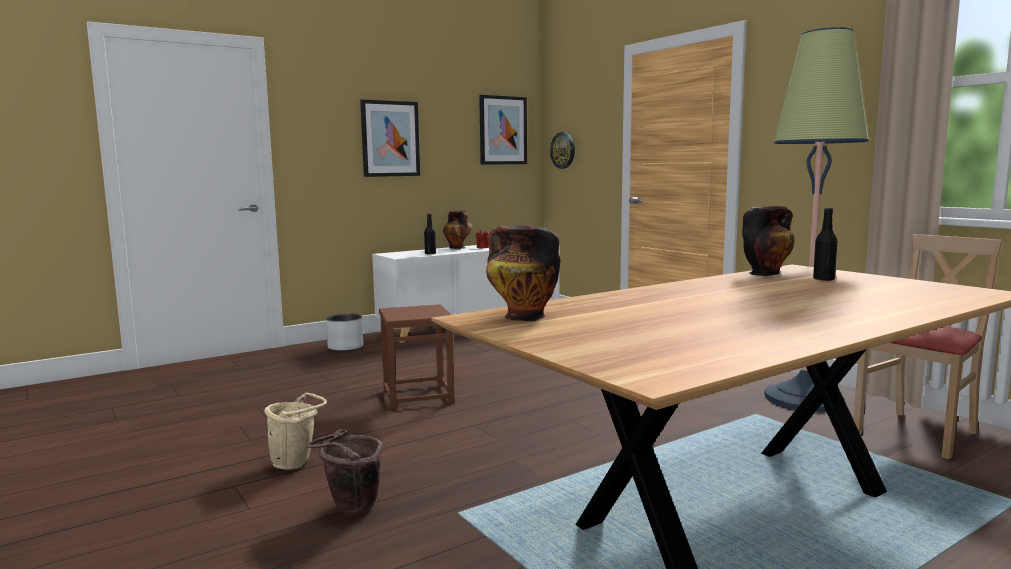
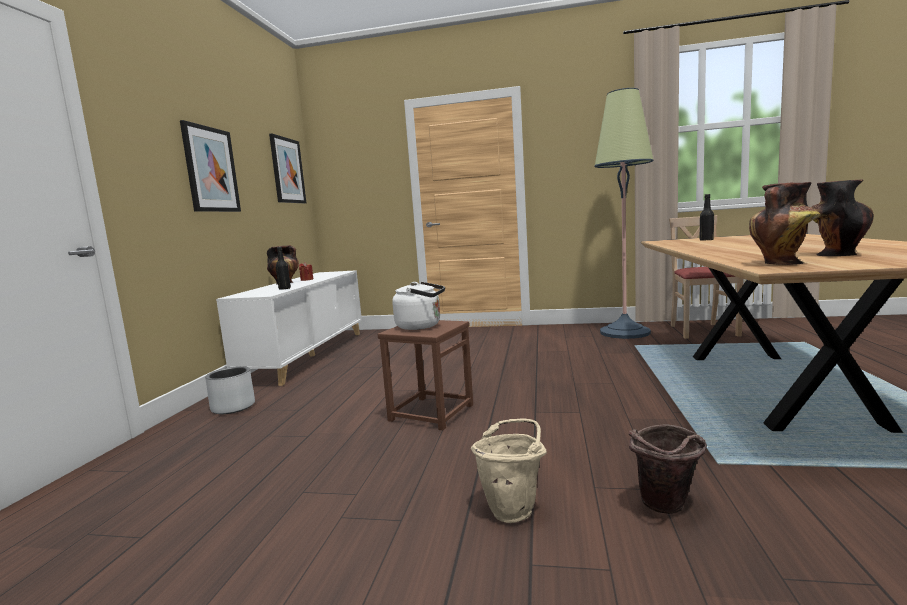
camera: 45 degrees left, 0 degrees up
(415, 311) = (421, 326): none -> white kettle
(563, 150) = (339, 190): wall clock -> none
(765, 273) = (668, 243): vase -> vase (835, 254)

